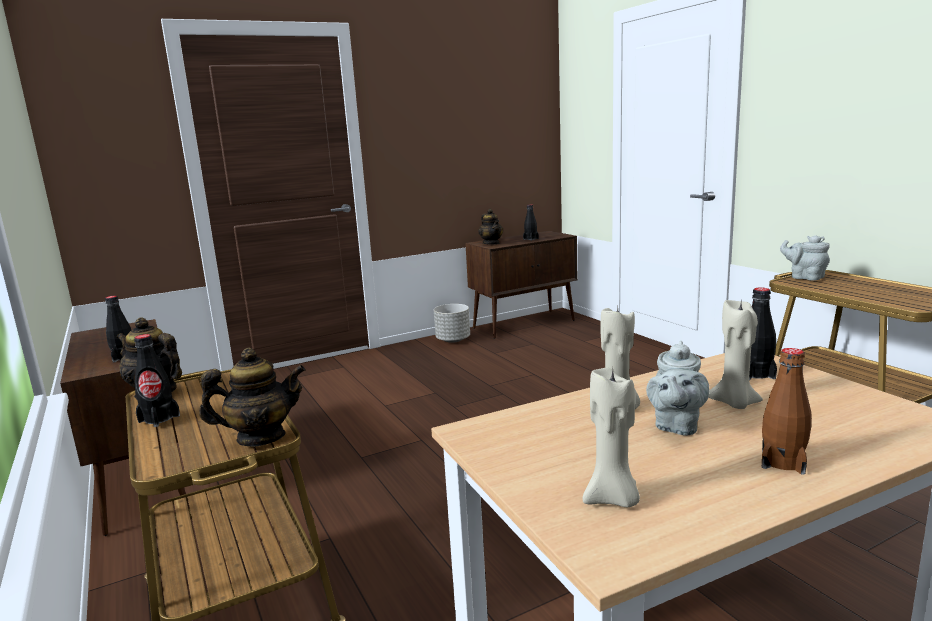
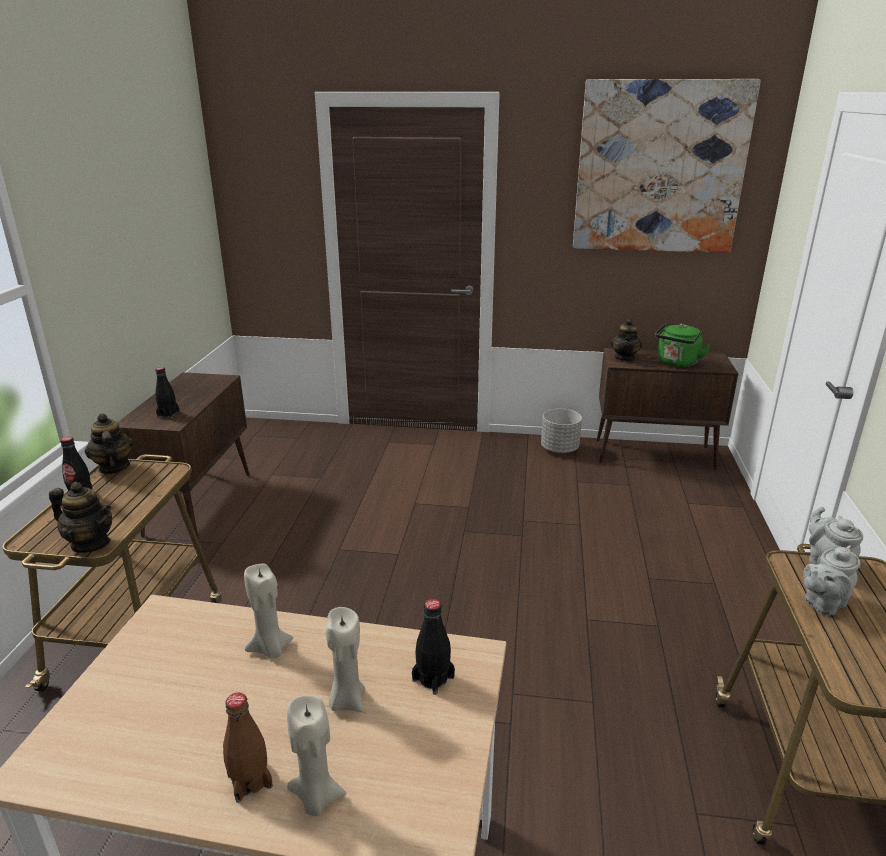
camera: 35 degrees right, 10 degrees up
(481, 86) = (659, 168): none -> picture
(530, 239) = (677, 363): black bottle -> green kettle
(613, 499) = (109, 731): beige candle -> beige candle (316, 797)
(676, 425) = (266, 693): grey teapot -> grey teapot (822, 604)

